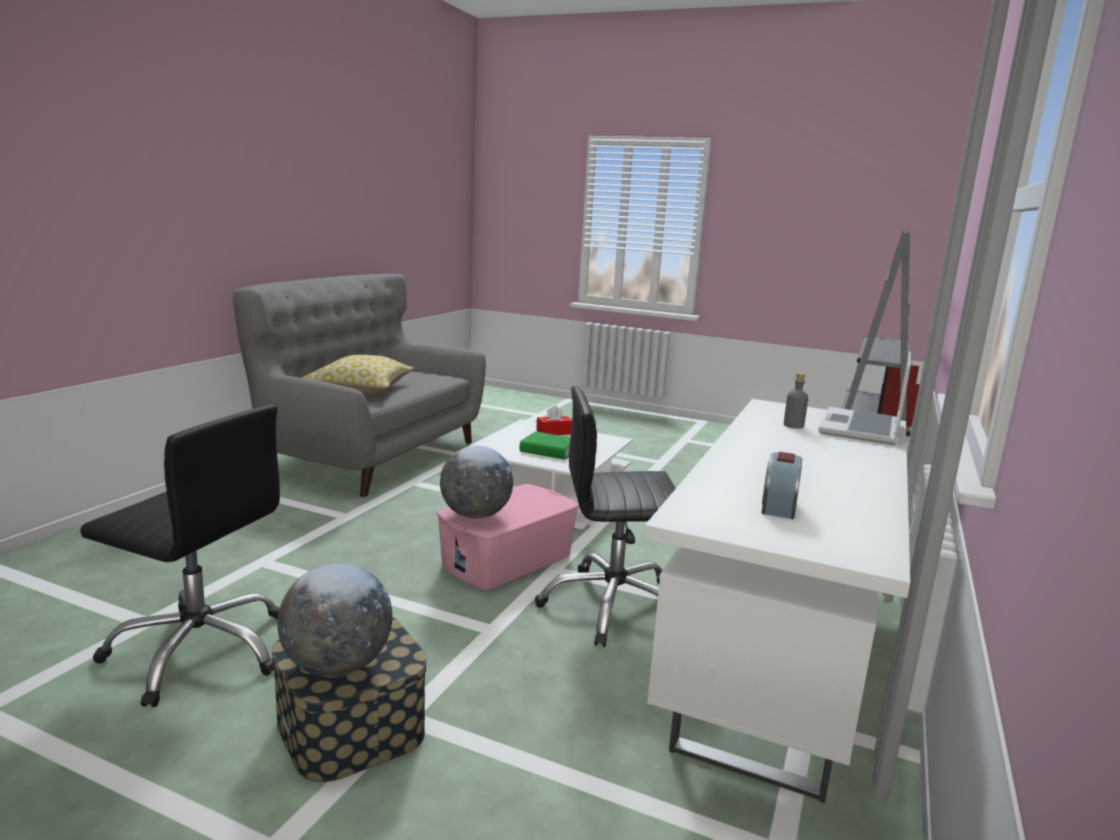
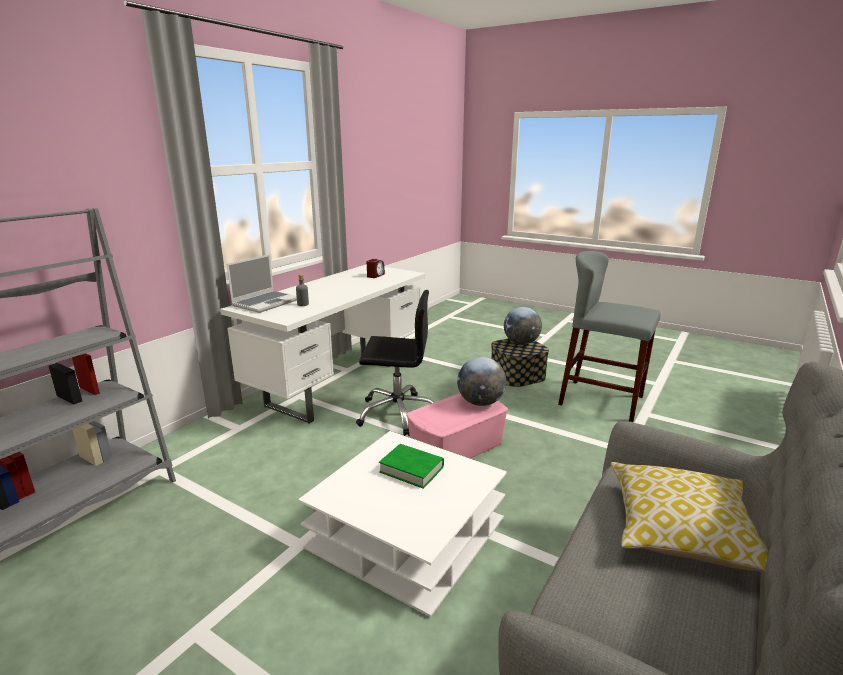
camera: 170 degrees left, 5 degrees up
(200, 650) = (601, 400): black office chair -> grey stool
(554, 432) = (392, 514): red tissue box -> none

